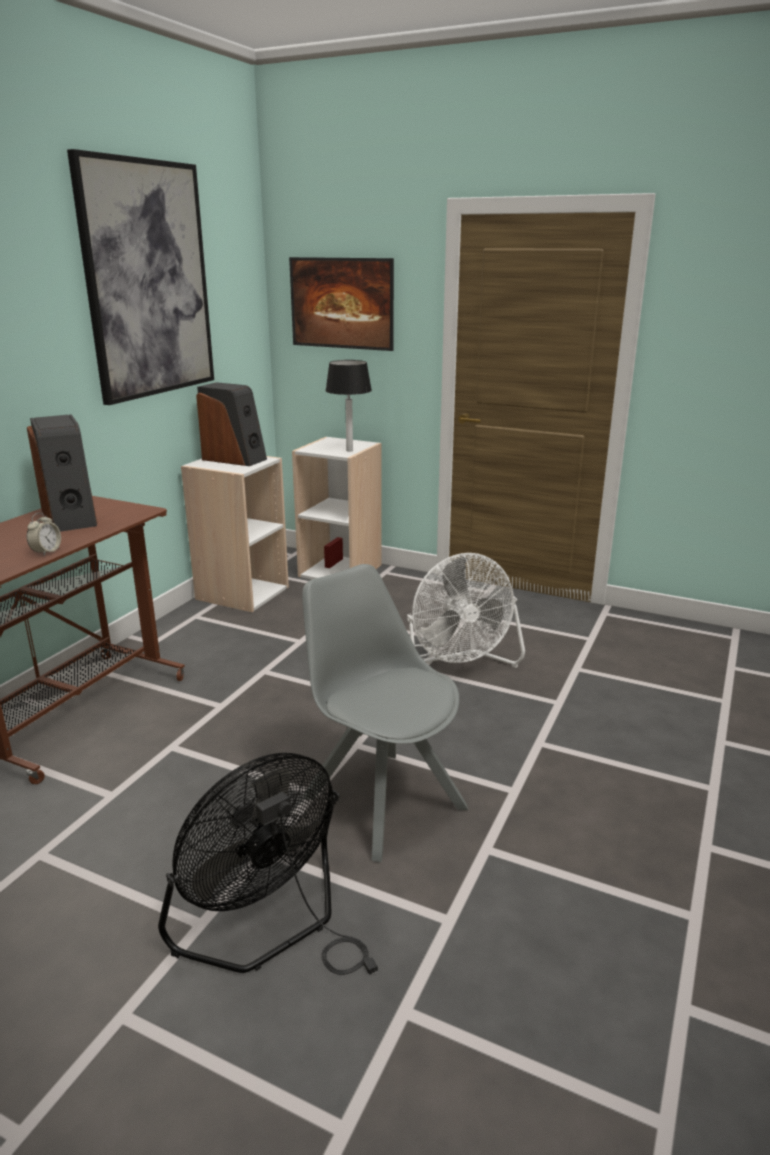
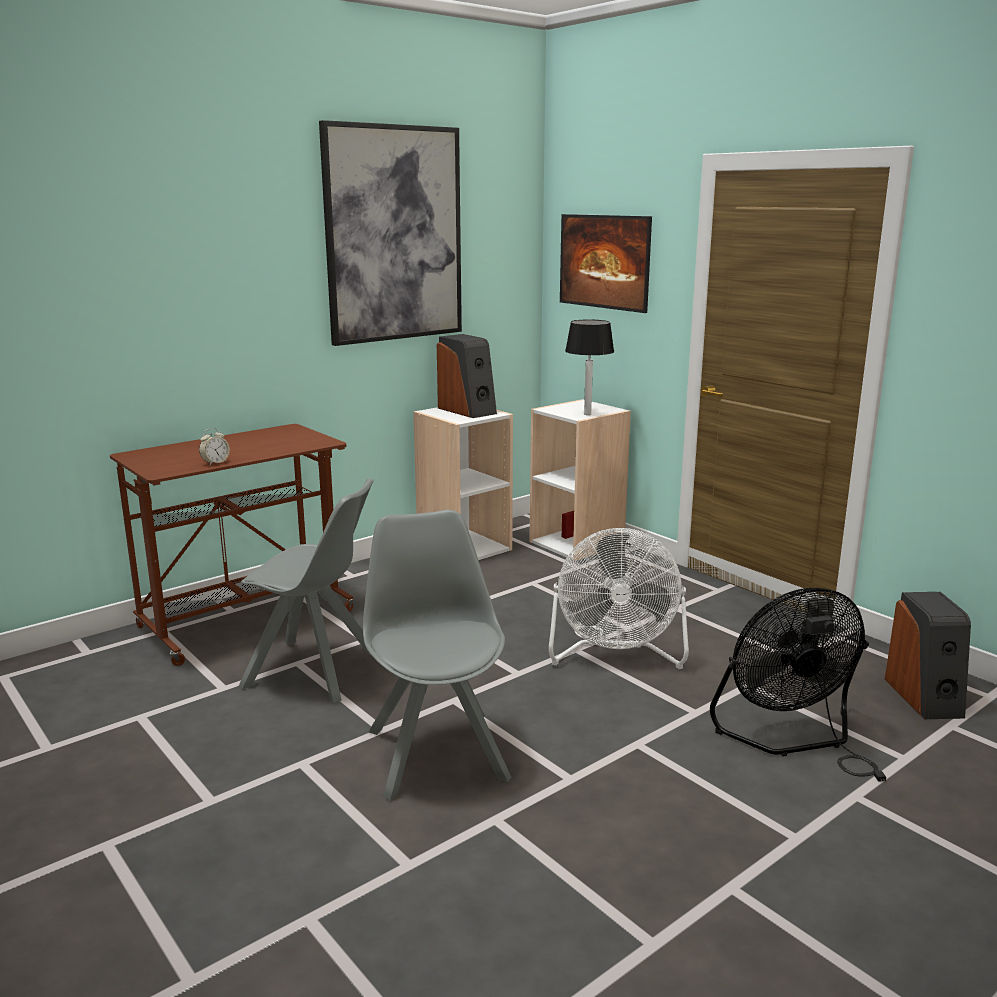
camera: 25 degrees right, 5 degrees down
(71, 517) = (264, 440): speaker -> speaker (925, 697)
(197, 750) = (315, 671): none -> grey chair
(280, 927) = (266, 823): black fan -> black fan (802, 738)

